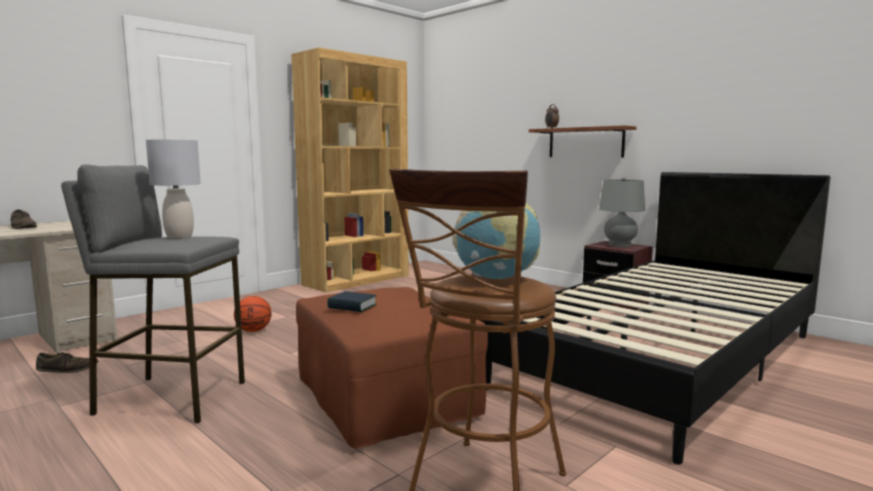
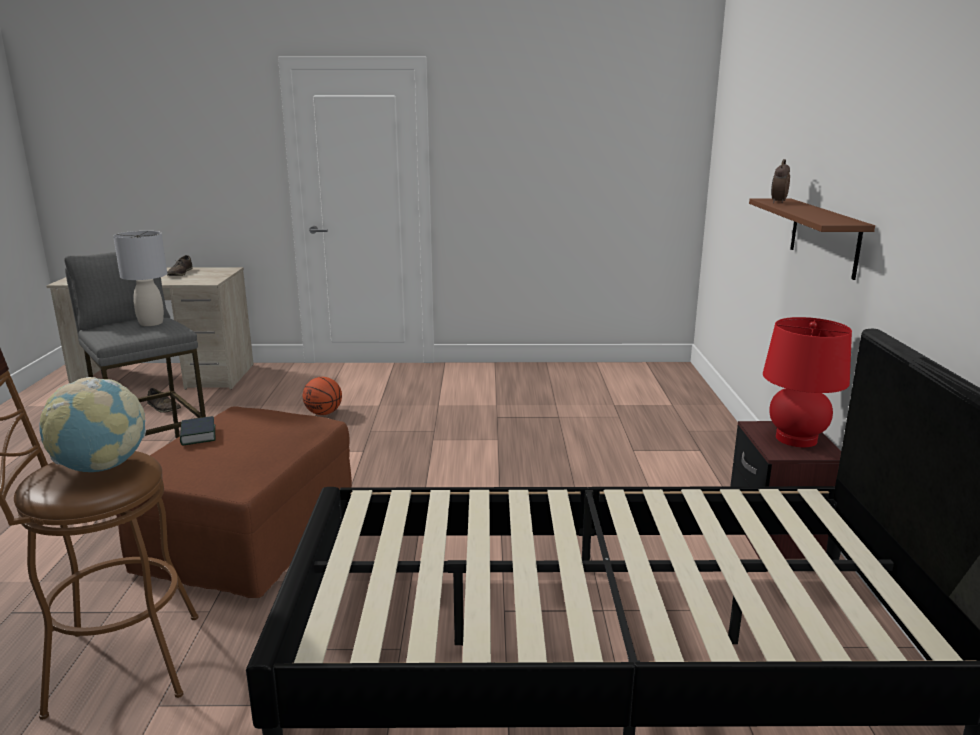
camera: 45 degrees right, 10 degrees up
(357, 280) = (541, 373): brown bookcase -> none
(619, 245) = (796, 439): grey table lamp -> red table lamp

